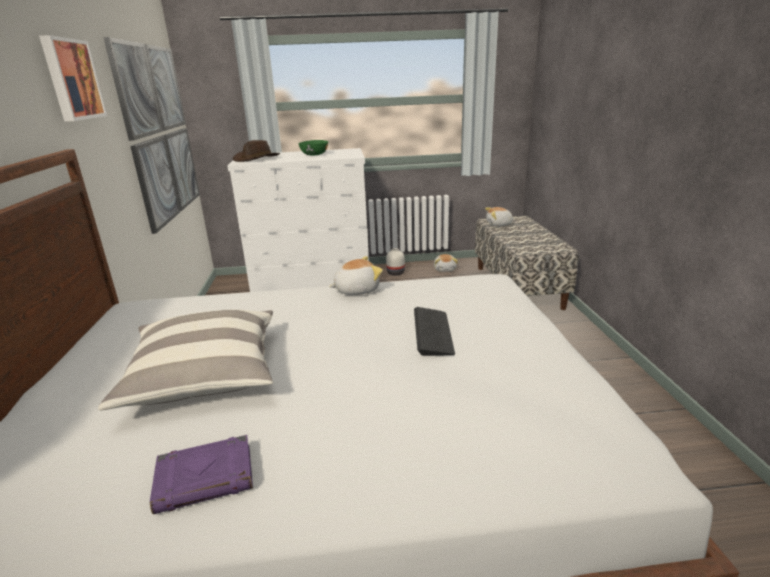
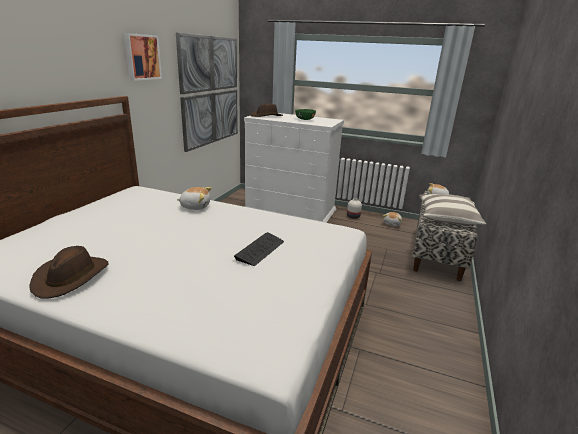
camera: 25 degrees right, 0 degrees up
(204, 375) = (125, 233): pillow -> pillow (447, 218)
(206, 478) = (71, 277): purple book -> brown hat
(356, 290) = (253, 212): plush toy -> plush toy (195, 206)

